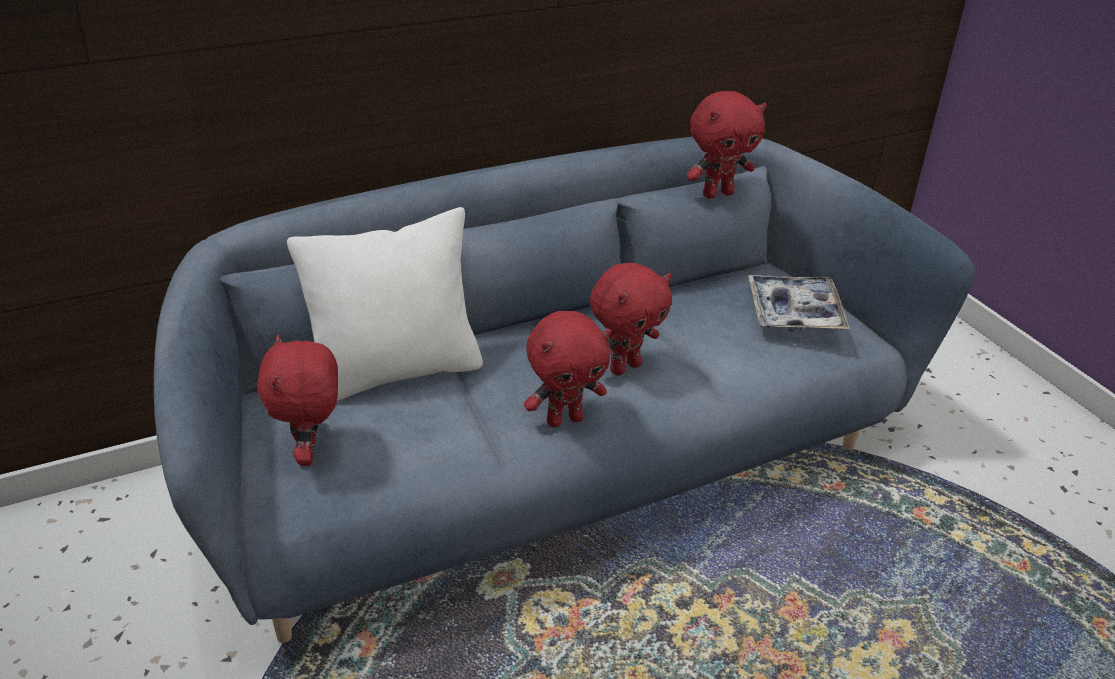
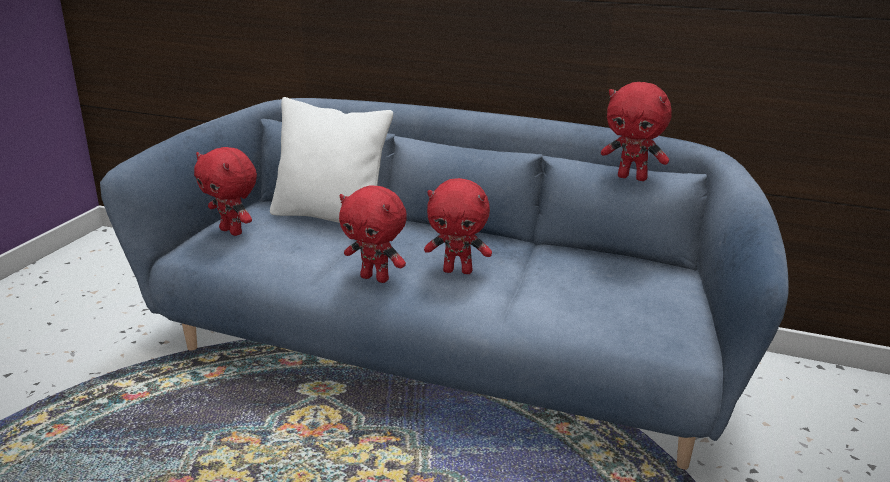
camera: 50 degrees right, 10 degrees down
(309, 454) = (232, 231): red plush toy -> red plush toy turned 90 degrees counterclockwise
(794, 312) = (643, 297): tray -> none

